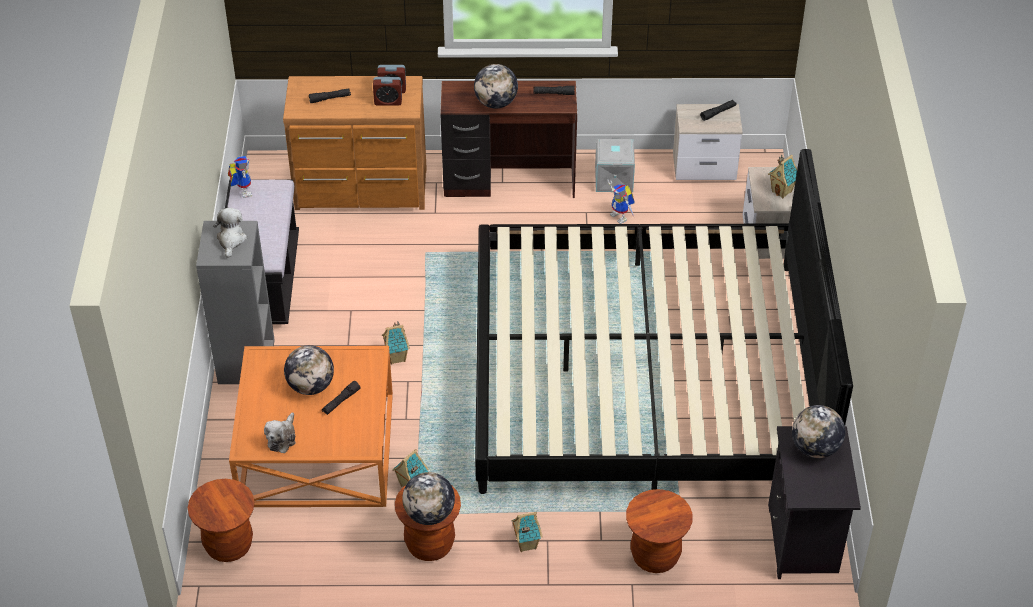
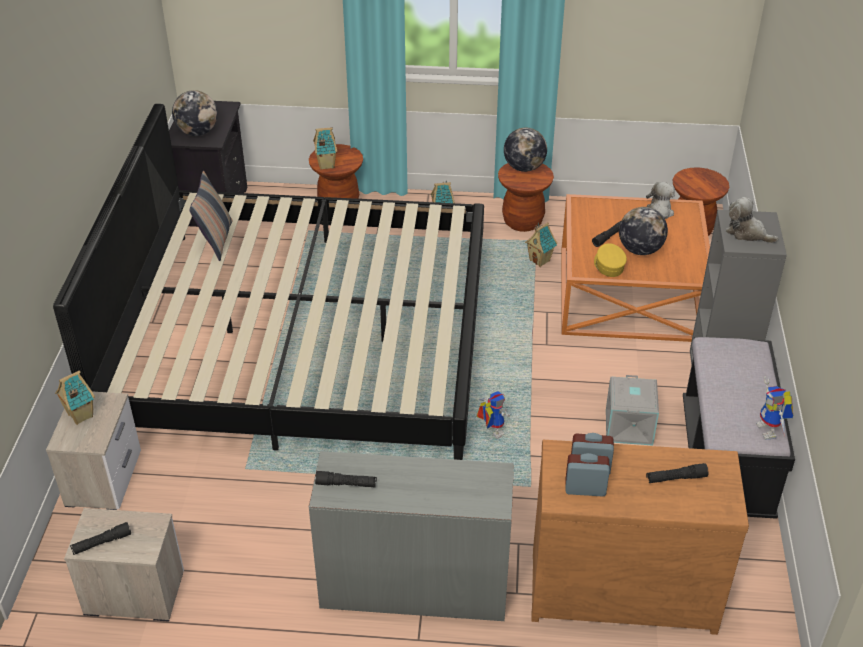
camera: 175 degrees left, 5 degrees down
(231, 240) = (747, 233): plush toy -> plush toy turned 120 degrees clockwise
(346, 364) = (608, 265): none -> yellow cap
(397, 357) = (558, 367): toy house -> toy house (325, 165)
(496, 103) = (432, 473): globe -> none
(509, 182) = (414, 585): brown desk -> grey desk
(613, 179) = (269, 581): grey storage box -> grey storage box (630, 427)
(621, 217) = (274, 520): toy robot -> toy robot (490, 430)
(753, 389) = (216, 240): none -> pillow

